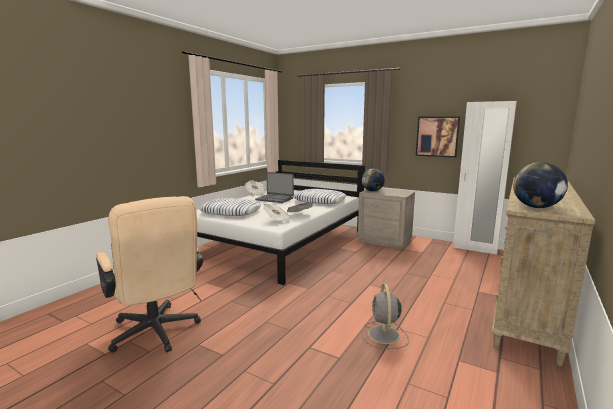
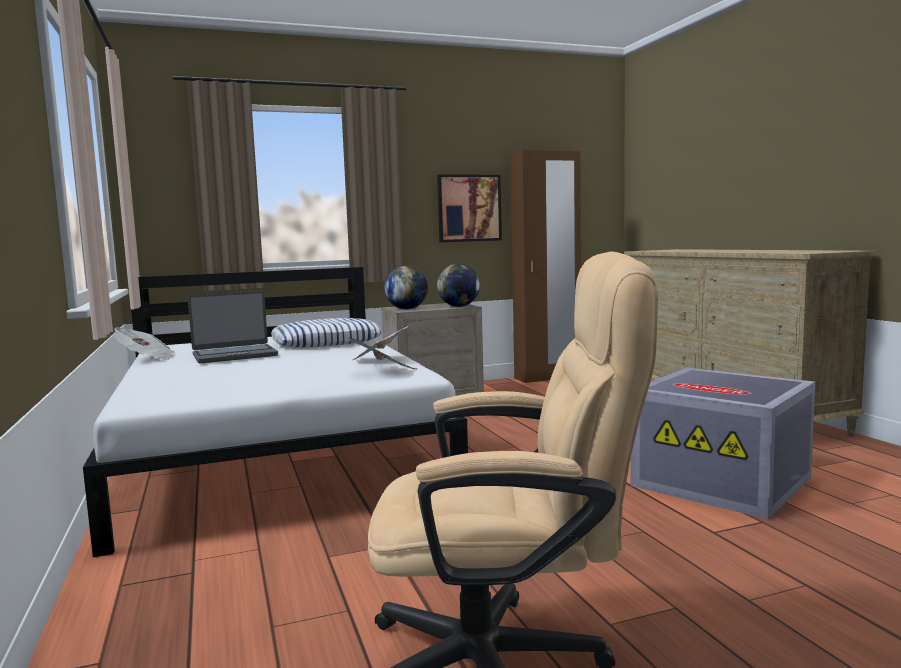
camera: 50 degrees left, 5 degrees down
(230, 212) = (225, 386): pillow -> none
(384, 335) = (724, 481): grey fan -> grey storage box
(475, 248) = (547, 377): white wardrobe -> brown wardrobe
(536, 207) = (805, 252): globe -> globe (459, 306)

